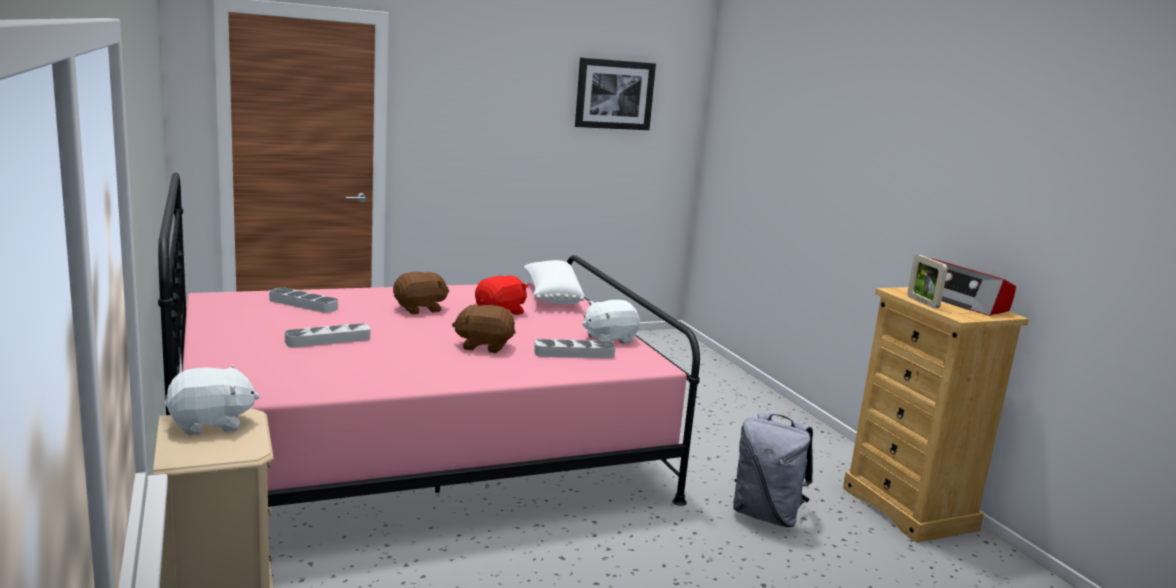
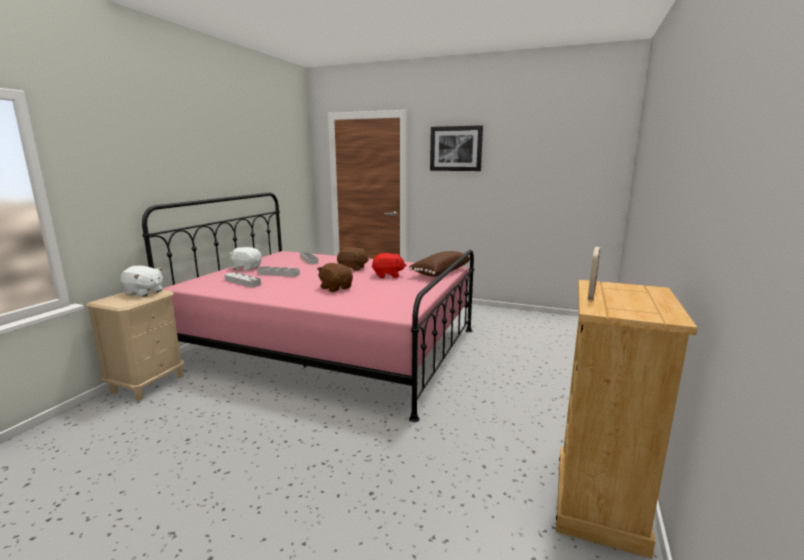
camera: 45 degrees right, 0 degrees up
(551, 296) = (440, 272): white pillow -> brown pillow
(574, 353) = (371, 300): grey tray -> grey tray (242, 282)
(609, 339) = (413, 297): white plush toy -> white plush toy (246, 268)
(614, 94) = (553, 147): picture -> picture (456, 148)
(767, 515) = (458, 451): grey backpack -> none
(963, 302) = (648, 301): radio -> none

